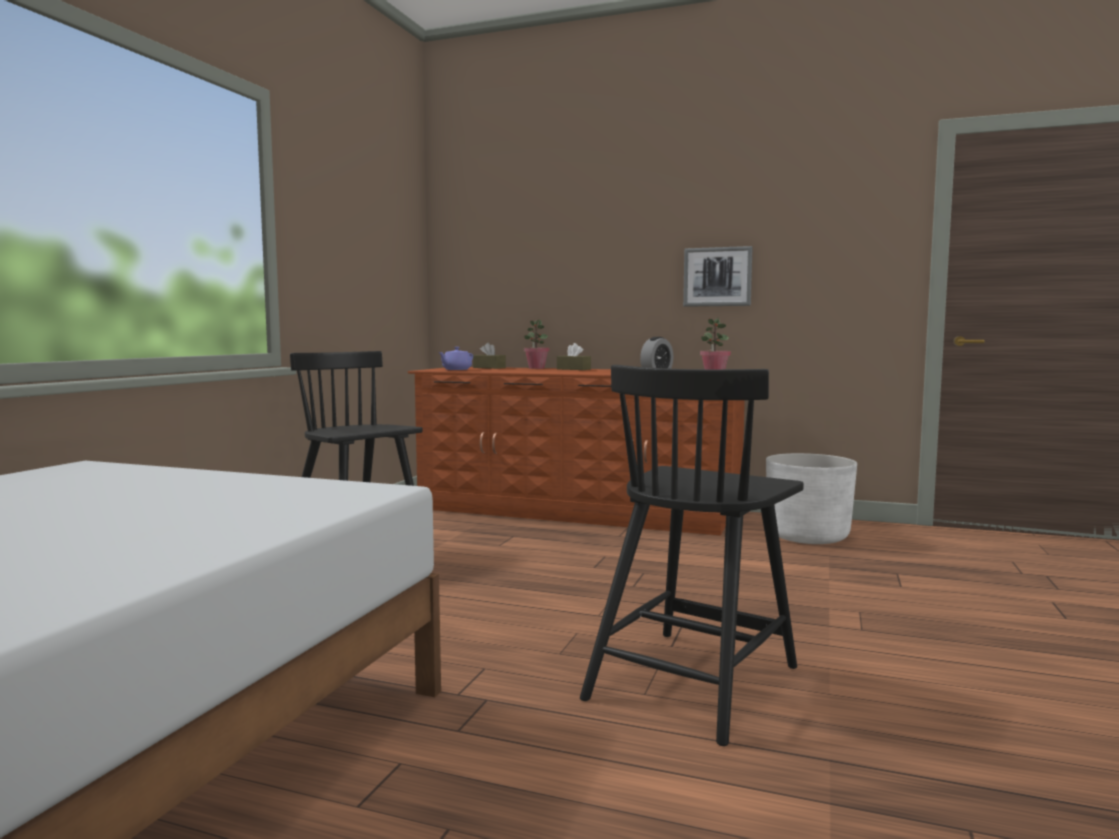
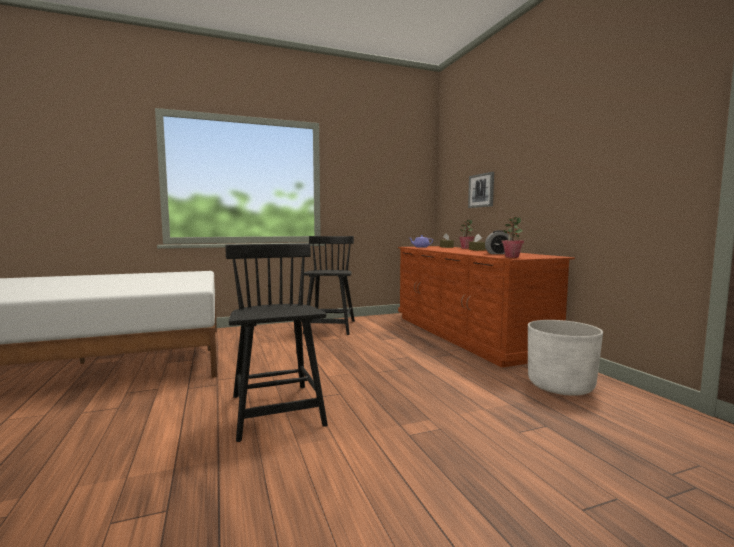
camera: 50 degrees right, 0 degrees up
(693, 680) = (276, 411): black chair -> black chair turned 75 degrees clockwise
(717, 277) = (558, 187): picture -> picture (481, 190)

